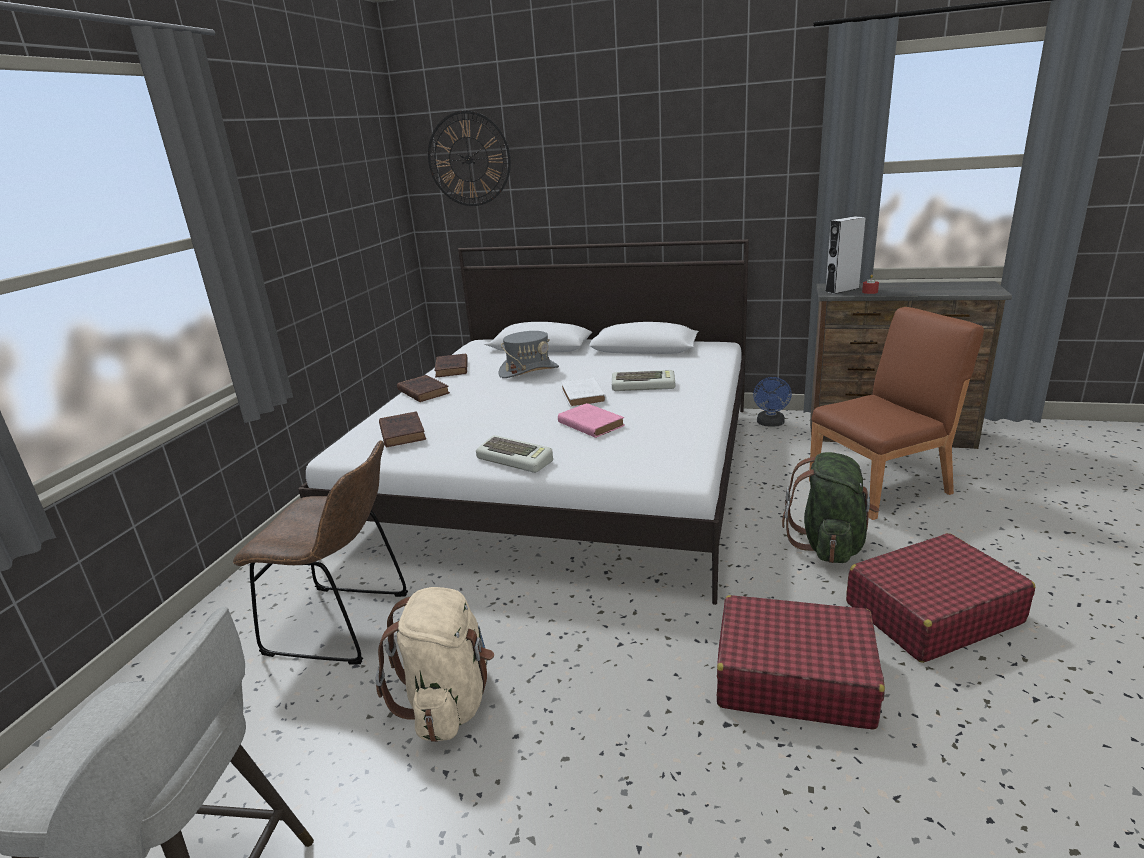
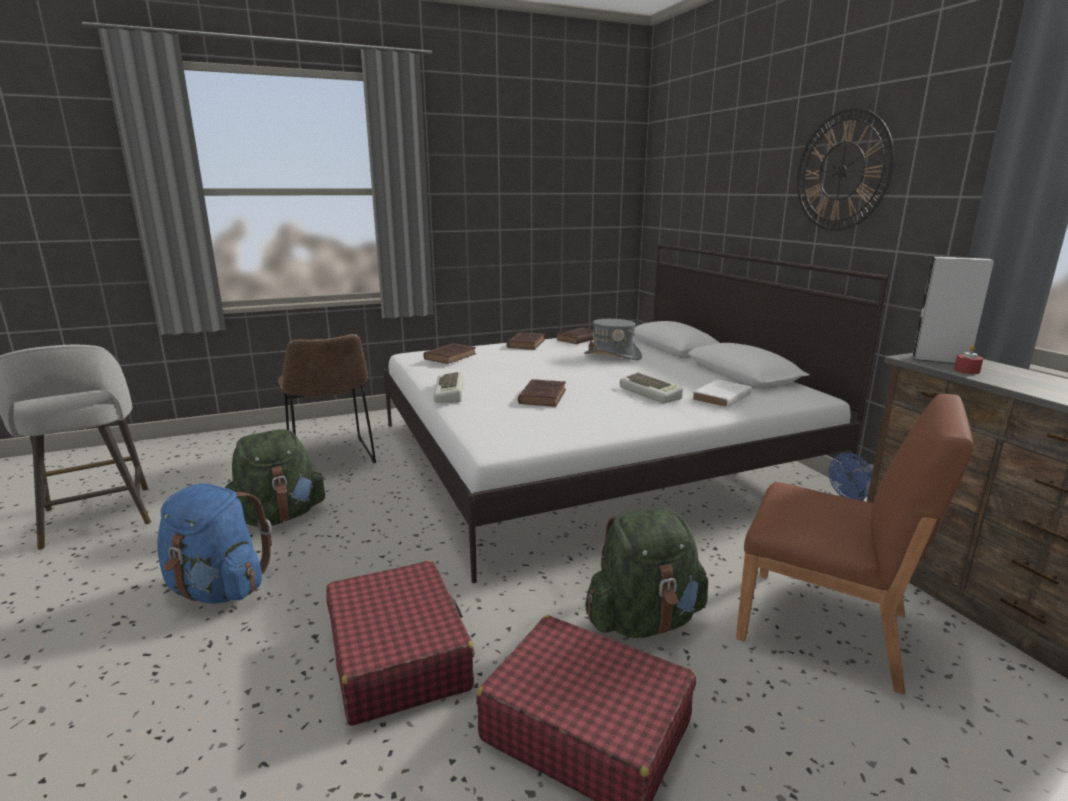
camera: 50 degrees right, 5 degrees down
(448, 702) = (278, 517): beige backpack -> green backpack
(468, 159) = (681, 163): wall clock -> wall clock (841, 171)
(574, 787) = (218, 590): none -> blue backpack
(583, 396) = (591, 381): white book -> white book (720, 398)
(589, 424) = (543, 396): pink book -> brown book

